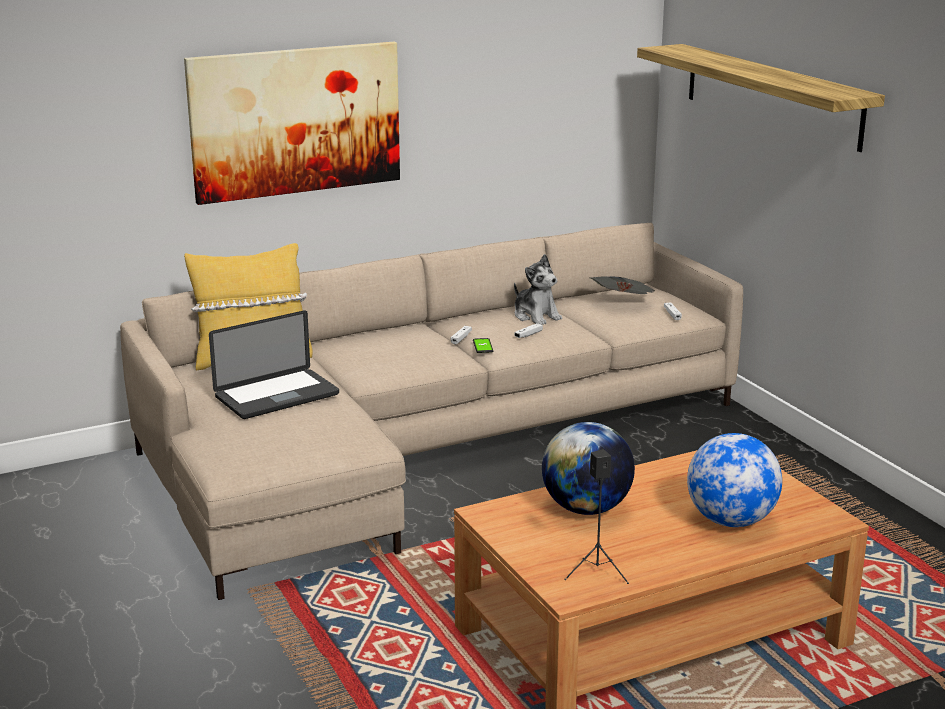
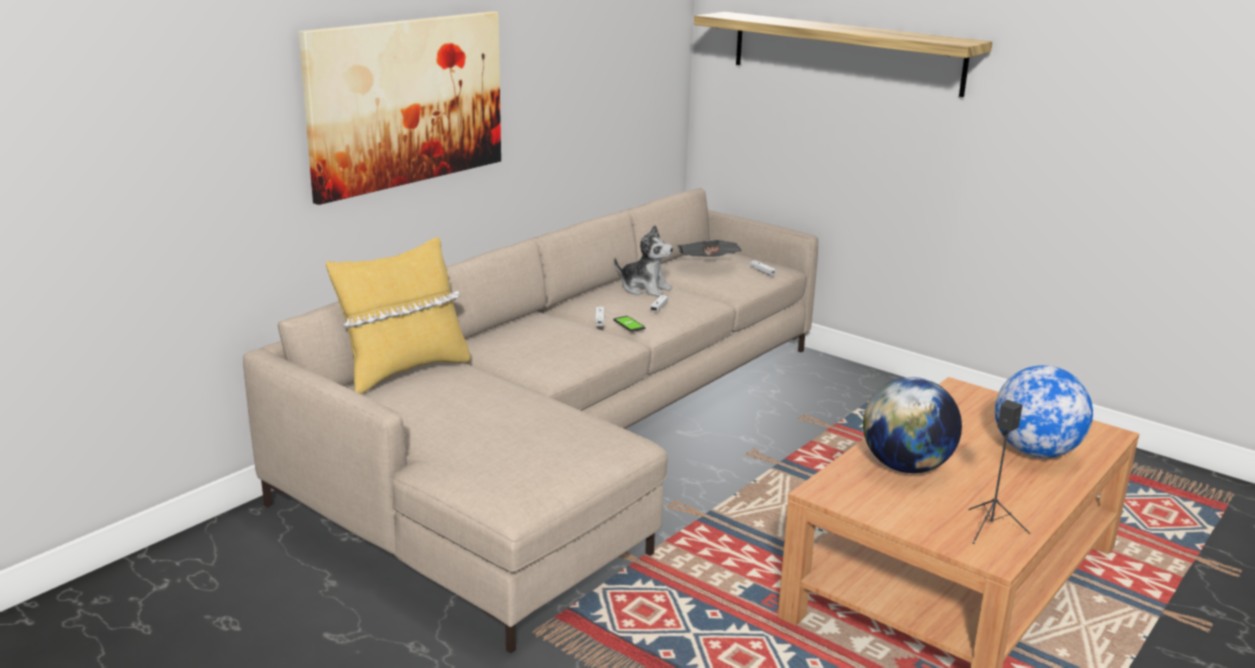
camera: 25 degrees left, 0 degrees up
(277, 396) = (483, 408): laptop -> none

